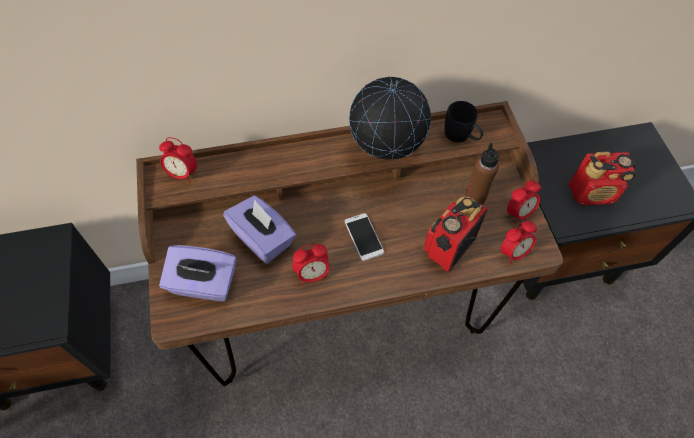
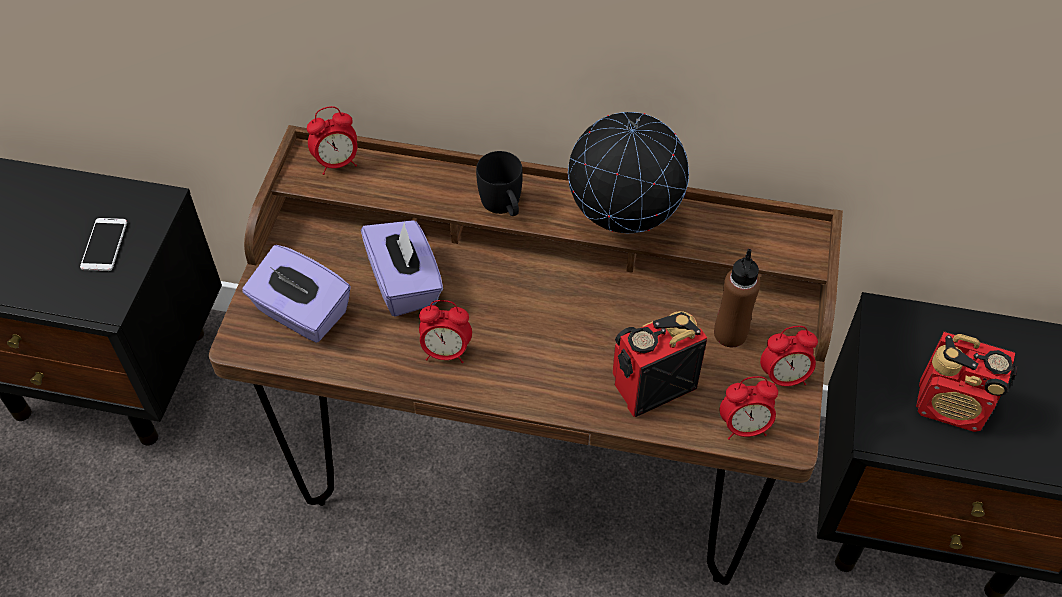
camera: 25 degrees right, 5 degrees down
(182, 174) = (337, 163): alarm clock -> alarm clock turned 60 degrees counterclockwise
(364, 237) = (541, 329): phone -> phone (104, 245)
(461, 136) = (745, 238): black mug -> black mug (503, 206)

